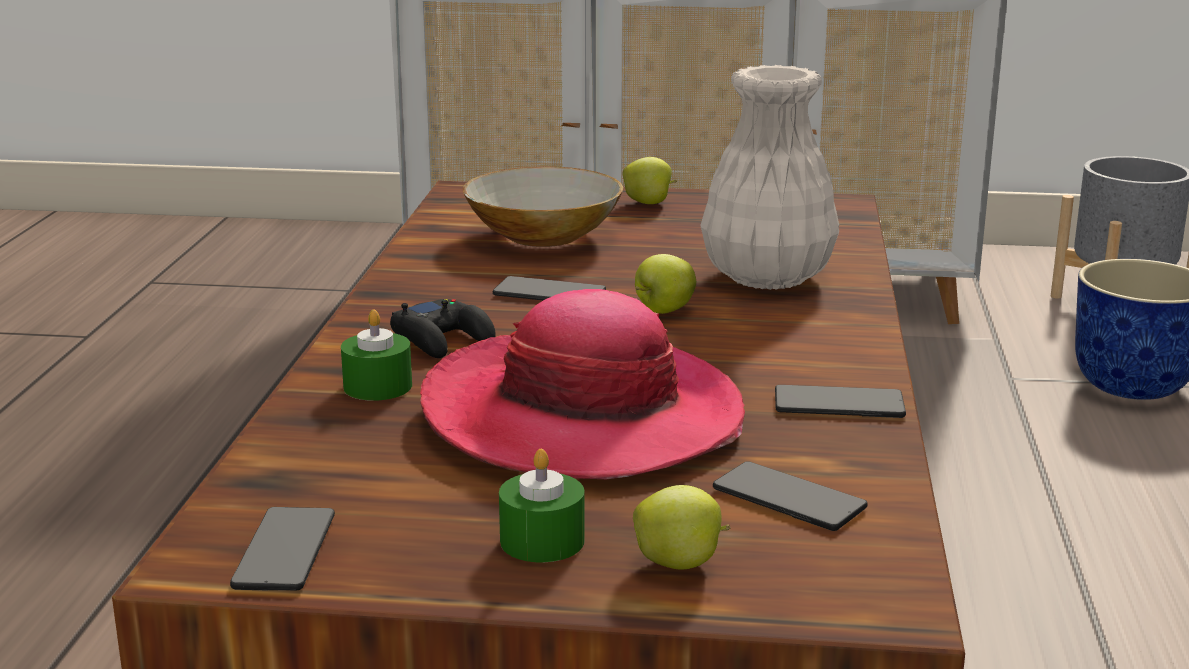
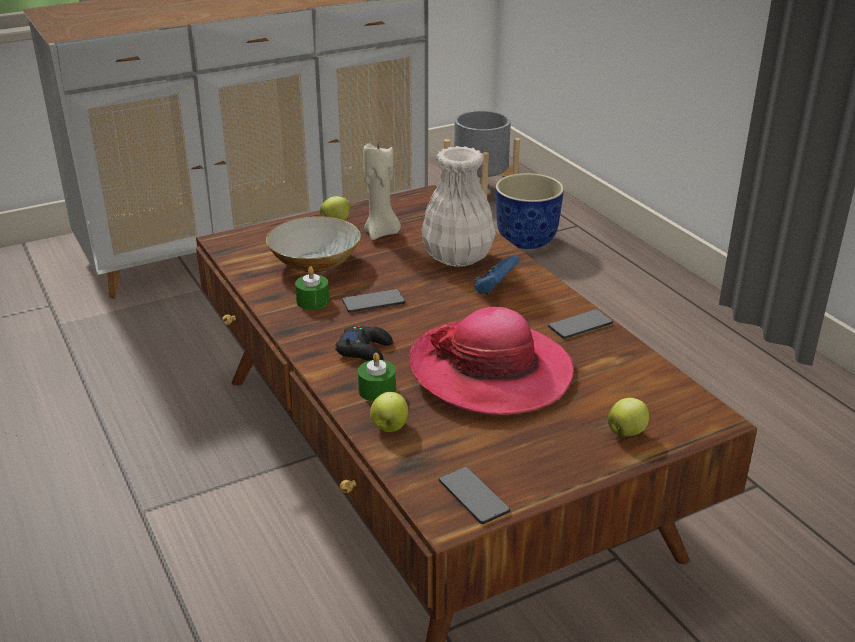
camera: 35 degrees left, 10 degrees up
(542, 541) = (564, 444): green candle -> green candle (312, 301)
(663, 311) = (440, 295): apple -> apple (389, 427)
(695, 227) = (381, 233): none -> beige candle
(766, 324) = (495, 288): none -> blue game controller
(788, 499) = (623, 383): phone -> none

